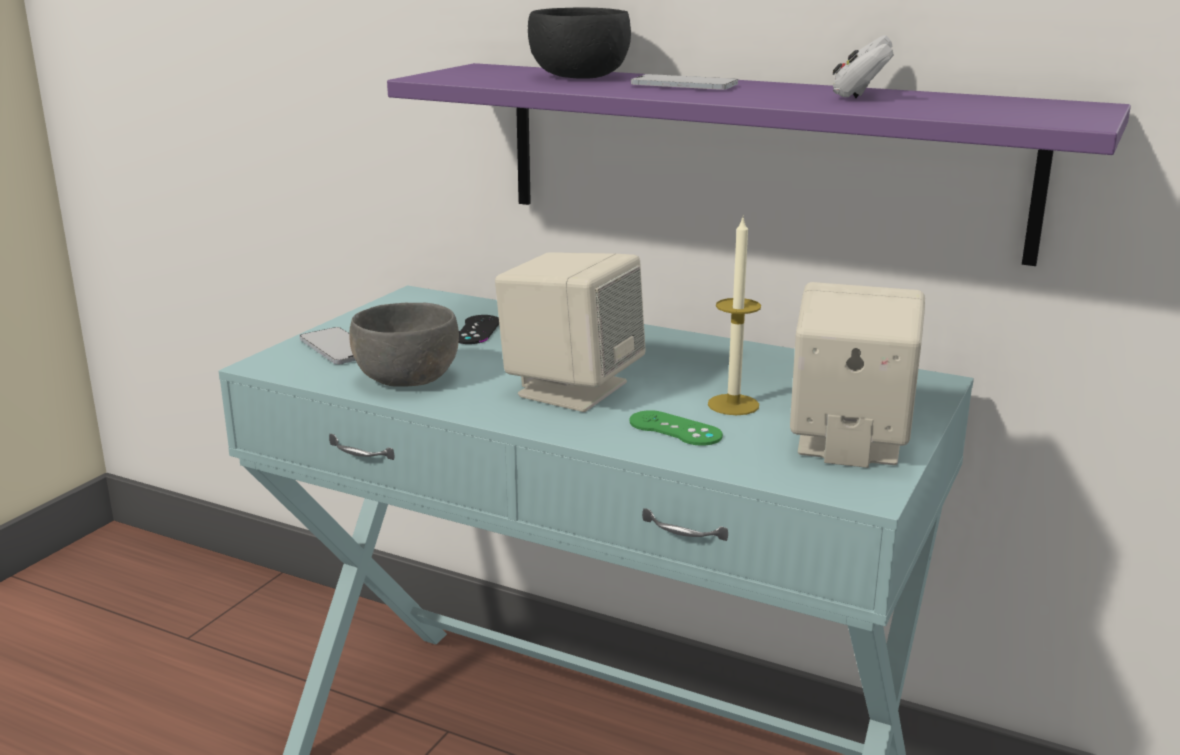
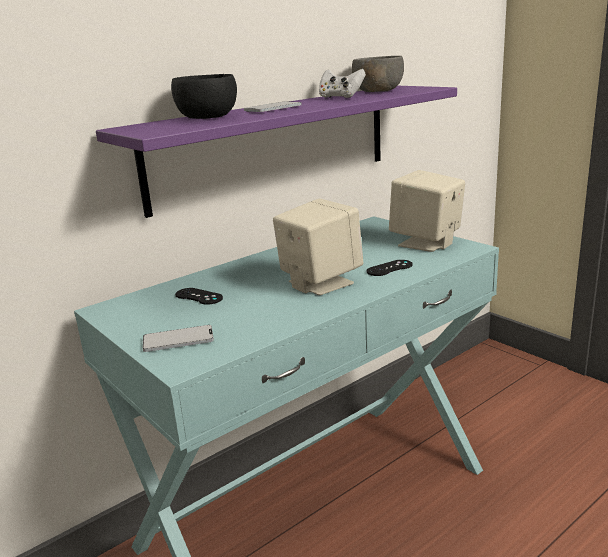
camera: 65 degrees left, 0 degrees up
(405, 378) = (259, 322): grey bowl -> grey bowl (378, 91)
(675, 429) = (389, 268): green game controller -> black game controller
(733, 405) = (370, 254): candle -> none

